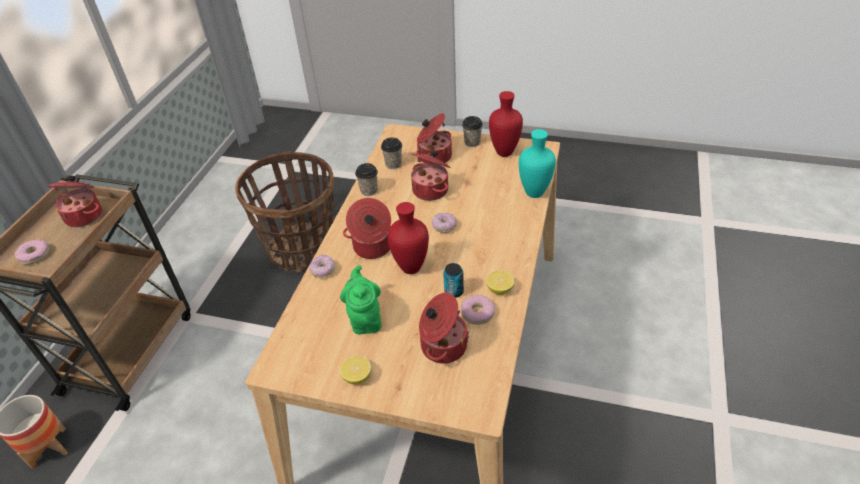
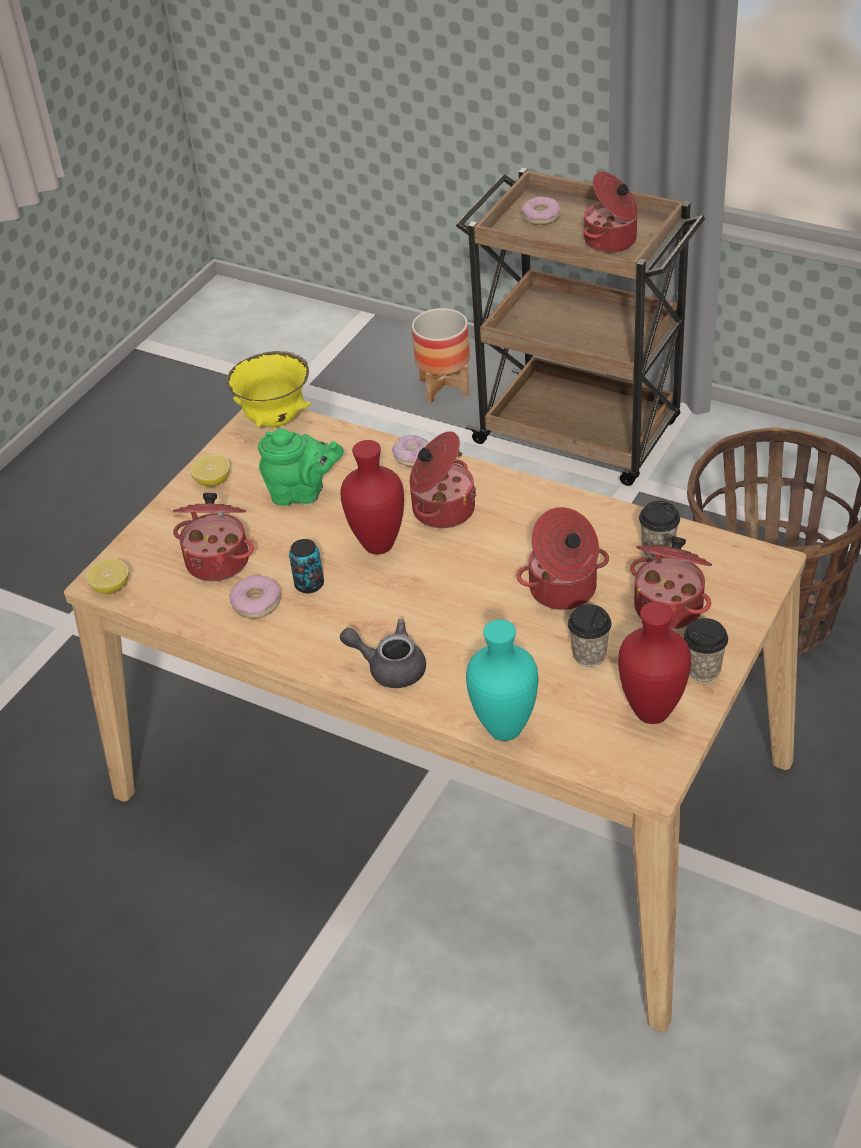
camera: 105 degrees right, 0 degrees up
(280, 358) = (276, 420): none -> yellow bowl
(369, 191) = (587, 514): cup -> cup (589, 655)
(444, 227) = (457, 593): donut -> none
(499, 289) = (290, 635): lemon -> lemon (111, 587)
(509, 241) = (389, 667): none -> grey teapot

